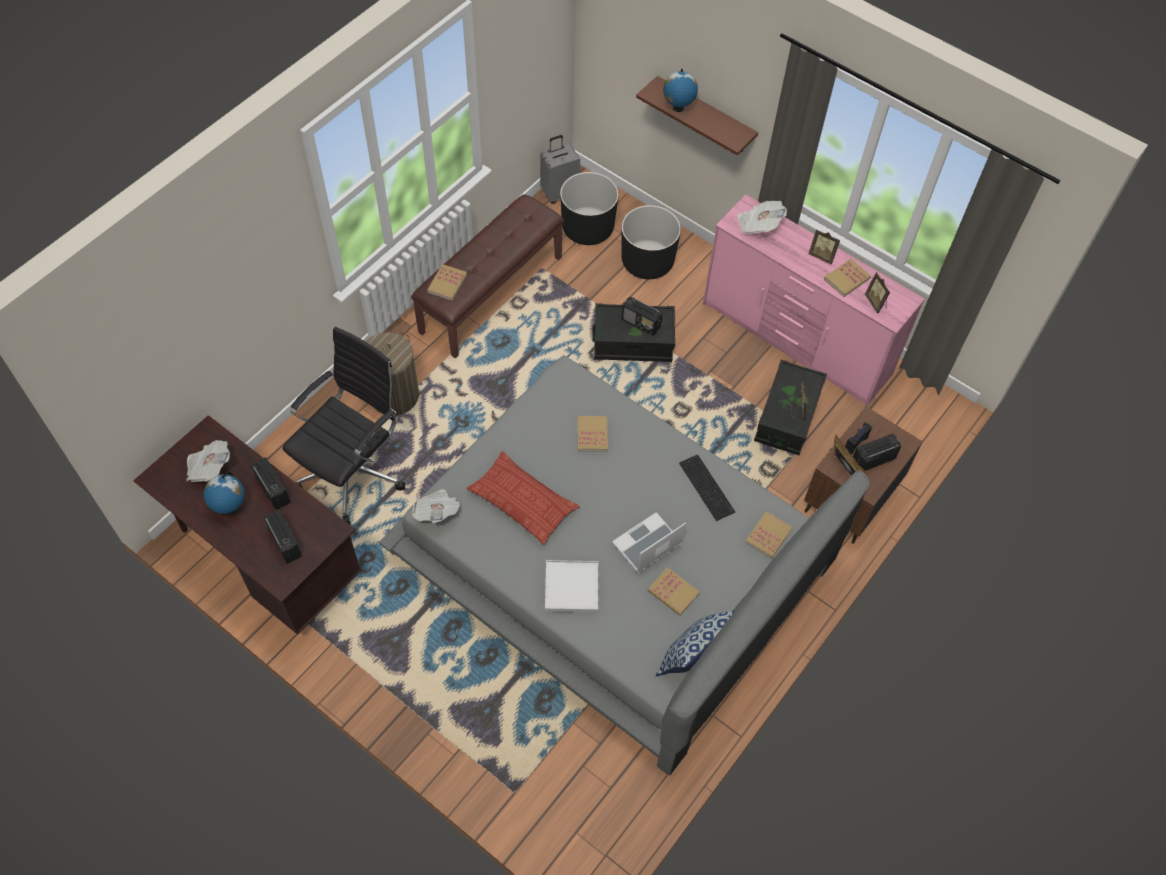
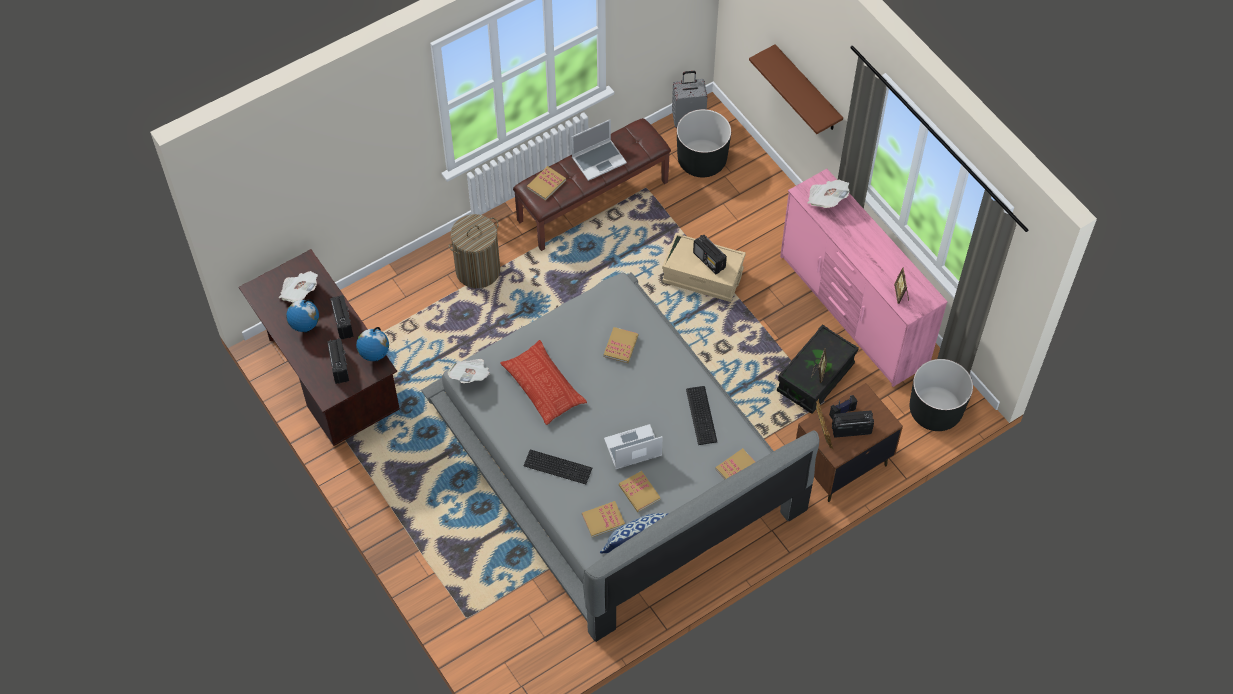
camera: 20 degrees right, 0 degrees up
(354, 471) = (423, 327): black office chair -> none
(494, 246) = (599, 160): none -> laptop
(571, 587) = (557, 465): white tray -> keyboard
(633, 343) = (702, 277): black storage box -> beige storage box
(647, 262) = (744, 205): black planter -> black planter (935, 410)
(678, 108) = (780, 79): globe -> globe (375, 357)
(822, 256) = (871, 241): picture frame -> none
(846, 279) = (884, 267): book -> book (603, 520)

